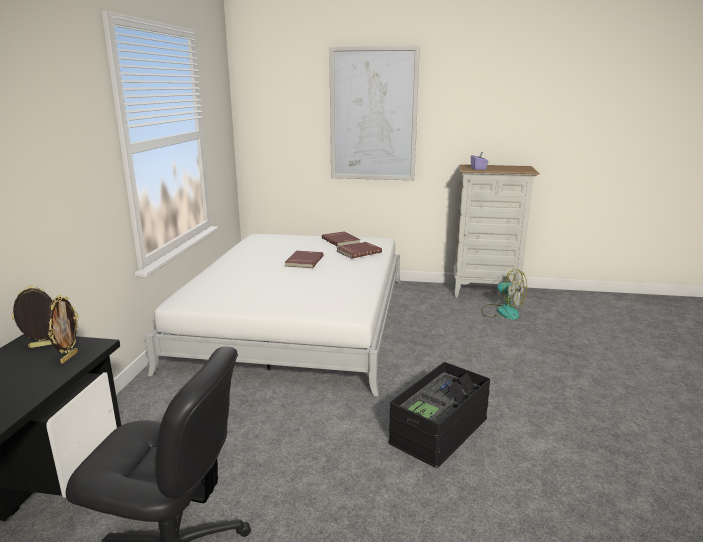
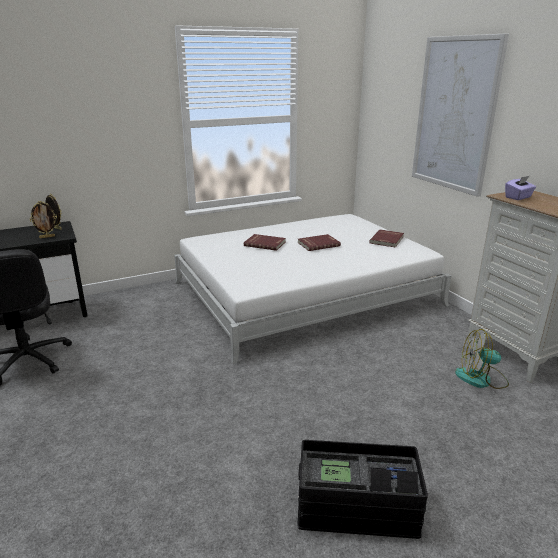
camera: 55 degrees right, 5 degrees up
(358, 251) = (373, 253): red book -> red book (265, 243)
(438, 429) = (213, 405): black storage box -> black storage box (357, 504)
(502, 311) = (481, 379): fan -> fan turned 90 degrees clockwise

